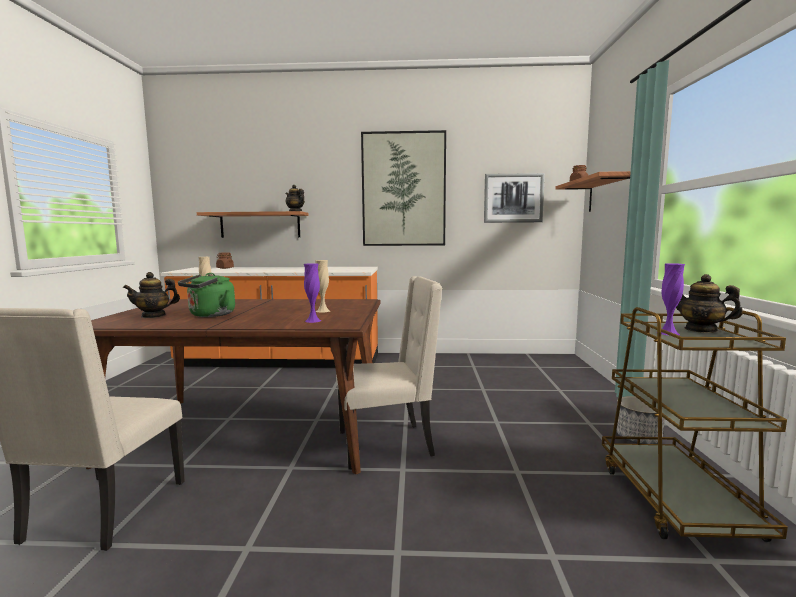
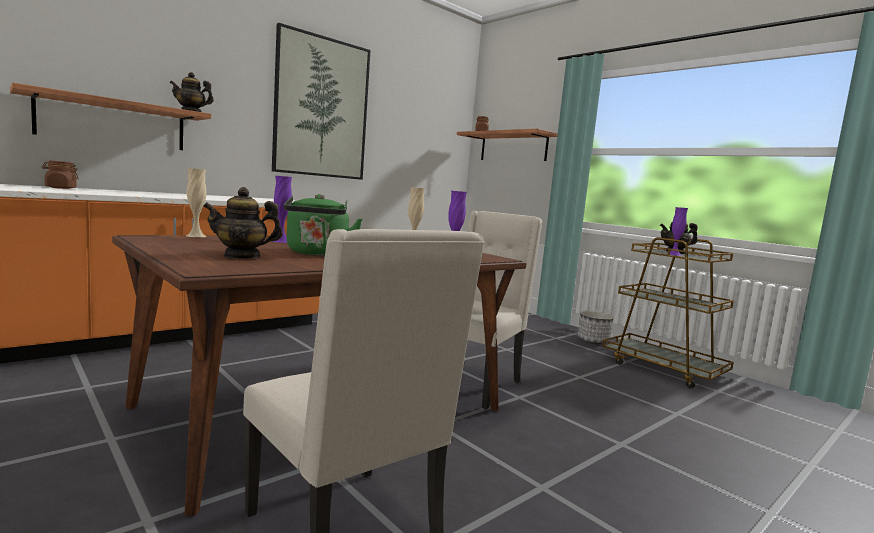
camera: 45 degrees left, 0 degrees up
(154, 316) = (242, 256): teapot -> teapot turned 60 degrees clockwise
(240, 304) = (281, 241): none -> purple vase
(513, 198) = (421, 137): picture -> none

